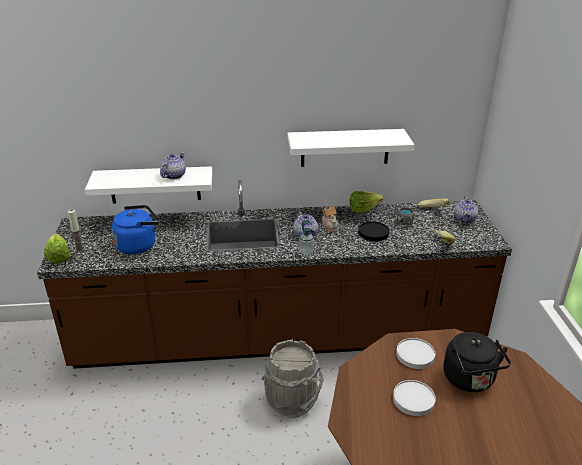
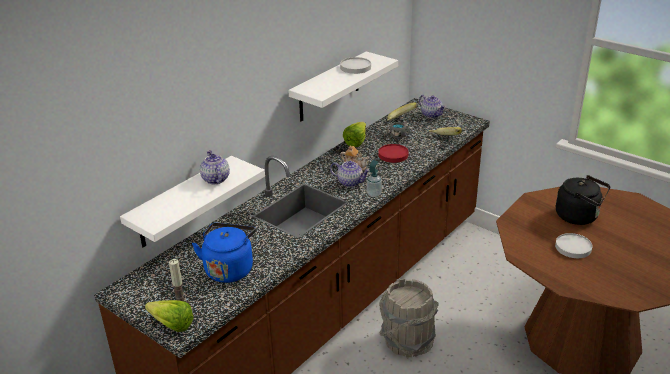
camera: 45 degrees left, 0 degrees up
(373, 233) = (393, 155): black plate -> red plate
(414, 355) = (532, 222): white plate -> white plate (355, 67)

